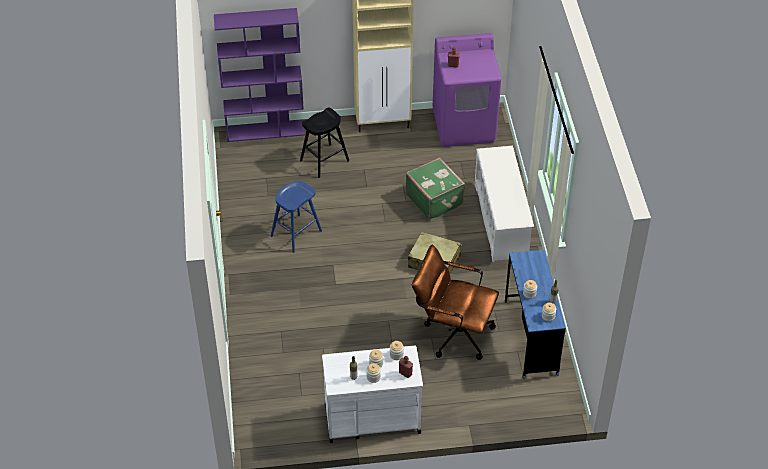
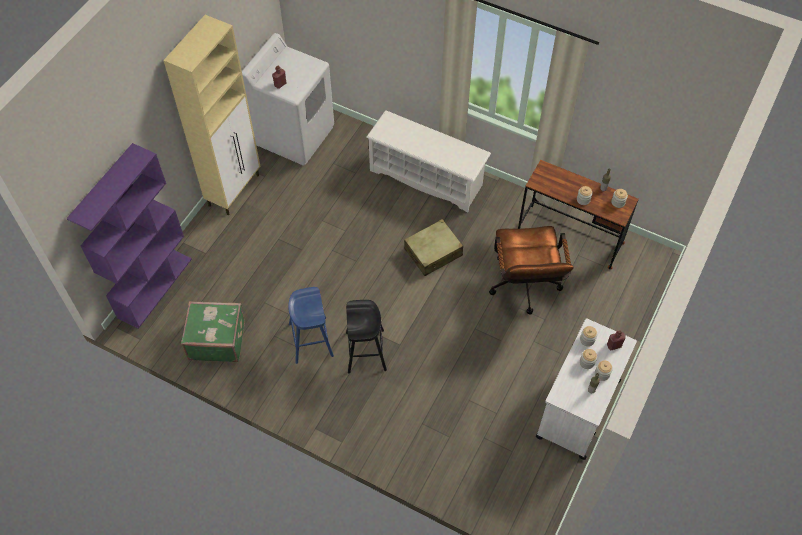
camera: 55 degrees left, 10 degrees up
(324, 161) = (239, 263): black stool -> black stool (366, 351)
(435, 199) = (362, 208): green suitcase -> green suitcase (217, 339)
(453, 332) = (524, 288): brown office chair -> brown office chair turned 60 degrees counterclockwise
(464, 126) = (294, 135): purple washing machine -> white washing machine
(531, 337) = (570, 236): blue desk -> brown desk

